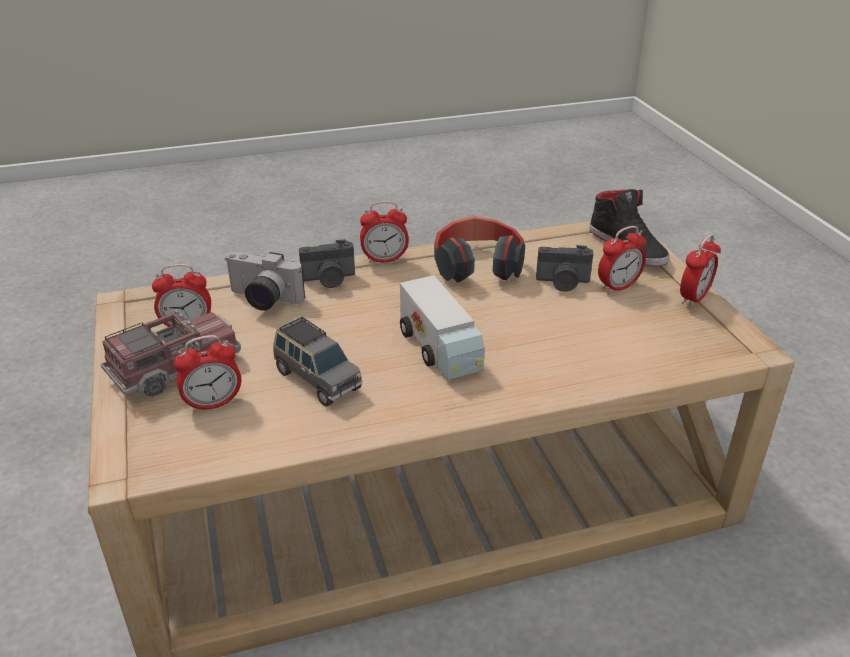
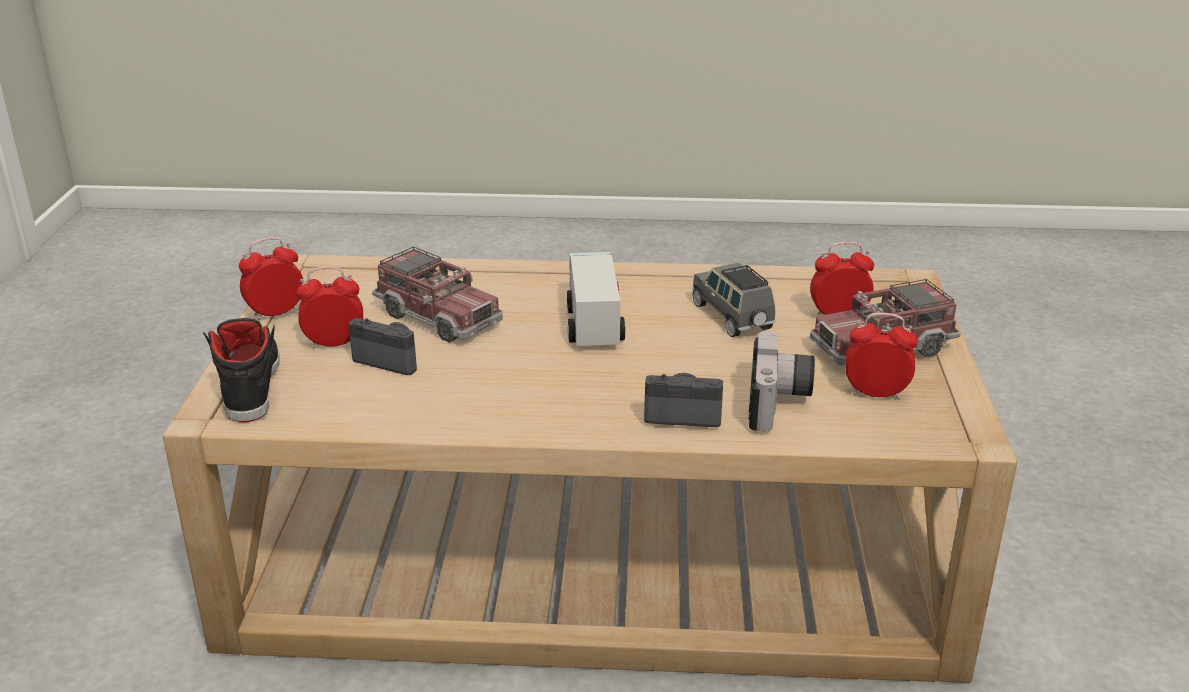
camera: 160 degrees left, 5 degrees down
(262, 300) = (779, 403): camera -> camera turned 60 degrees clockwise
(384, 259) = (592, 429): alarm clock -> none
(477, 265) = (472, 397): headphones -> none
(570, 325) = (438, 317): none -> toy truck

